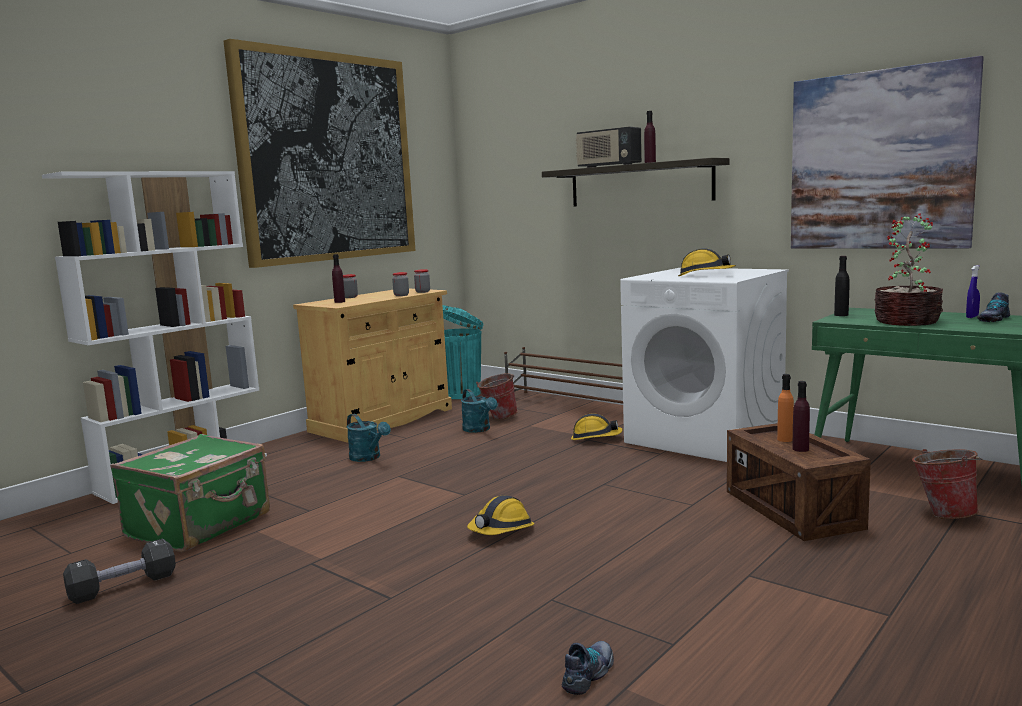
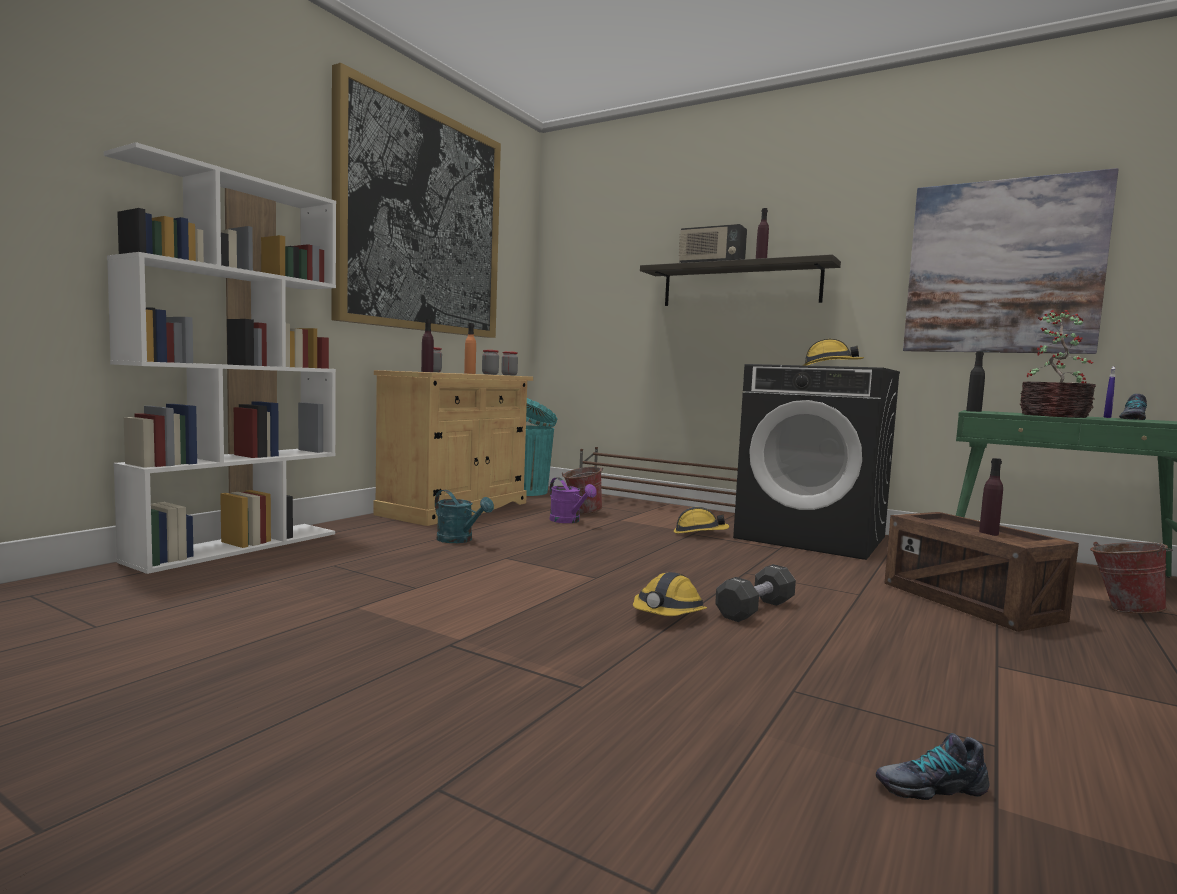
camera: 10 degrees left, 5 degrees down
(123, 586) = (187, 669): black dumbbell -> black dumbbell (755, 609)
(201, 525) = (278, 599): green suitcase -> none
(479, 429) = (568, 521): turquoise watering can -> purple watering can
(589, 674) = (929, 787): shoe -> shoe turned 120 degrees counterclockwise
(705, 438) = (812, 537): white washing machine -> black washing machine
(785, 439) = (959, 525): orange bottle -> orange bottle (469, 373)

